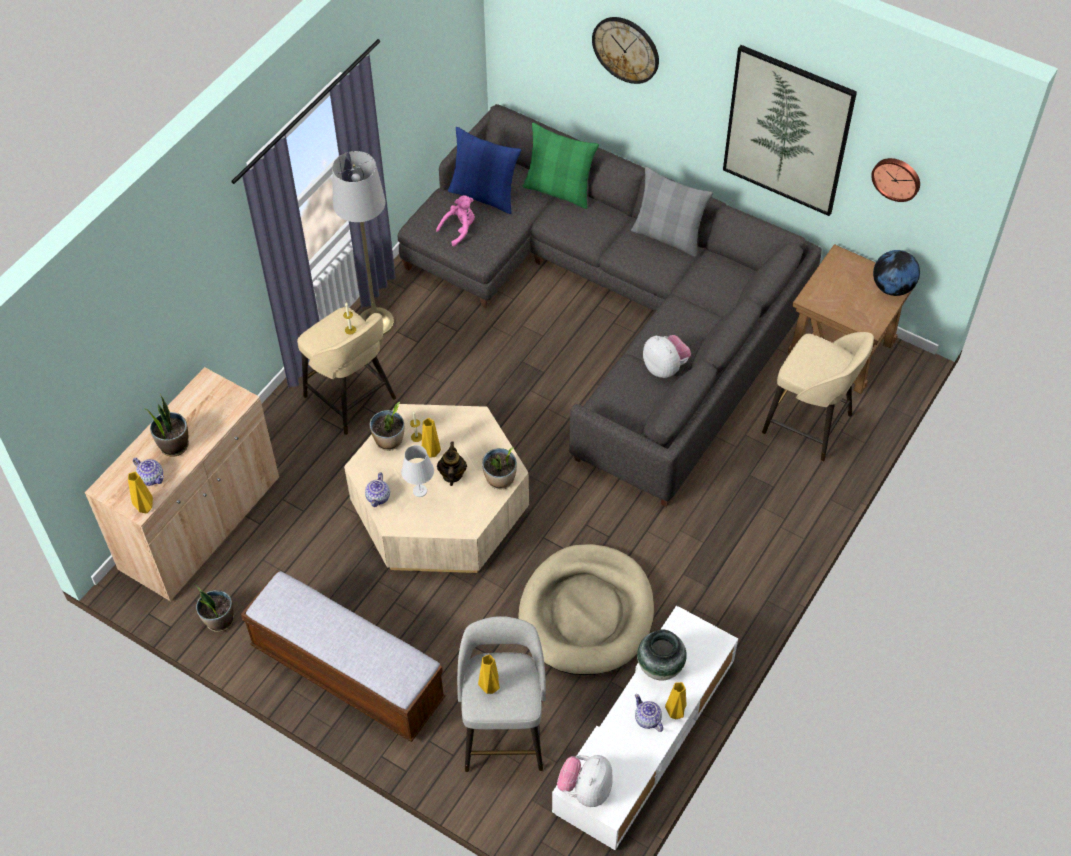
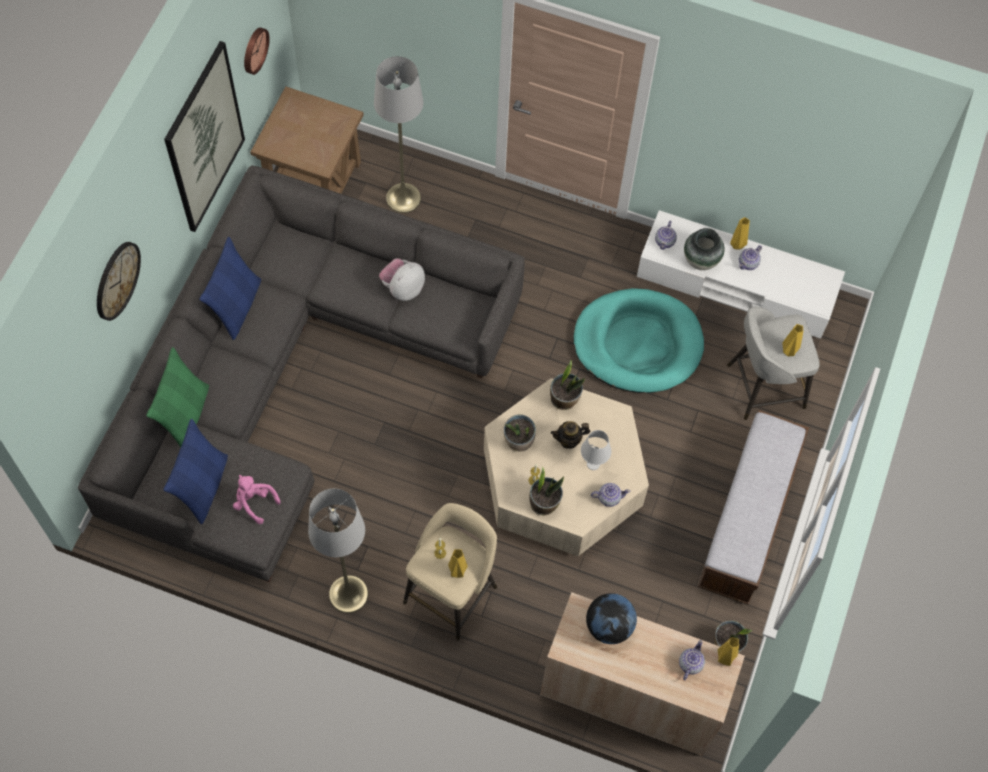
camera: 105 degrees left, 10 degrees up
(174, 445) = (648, 655): potted plant -> potted plant (519, 441)
(432, 452) = (548, 463): yellow vase -> yellow vase (456, 571)
(586, 613) = (637, 344): beige dog bed -> turquoise dog bed
(586, 789) = (819, 297): plush toy -> none
(668, 236) = (236, 306): grey pillow -> blue pillow
(693, 635) = (665, 241): none -> teapot
(810, 425) = (403, 198): beige stool -> grey floor lamp
(892, 288) = (298, 104): globe -> globe (609, 626)

